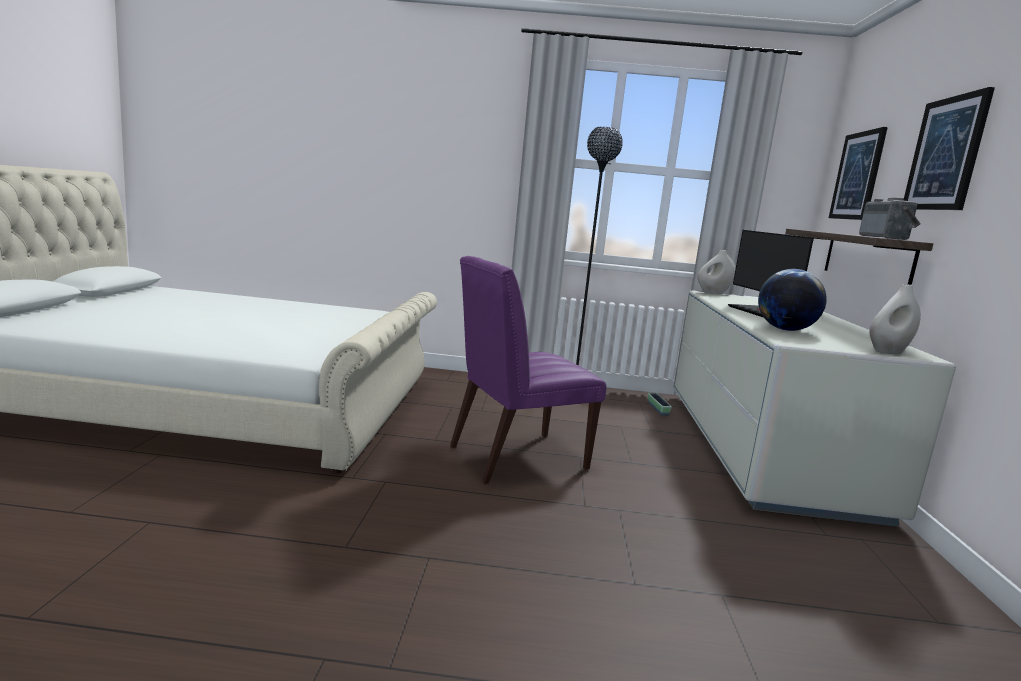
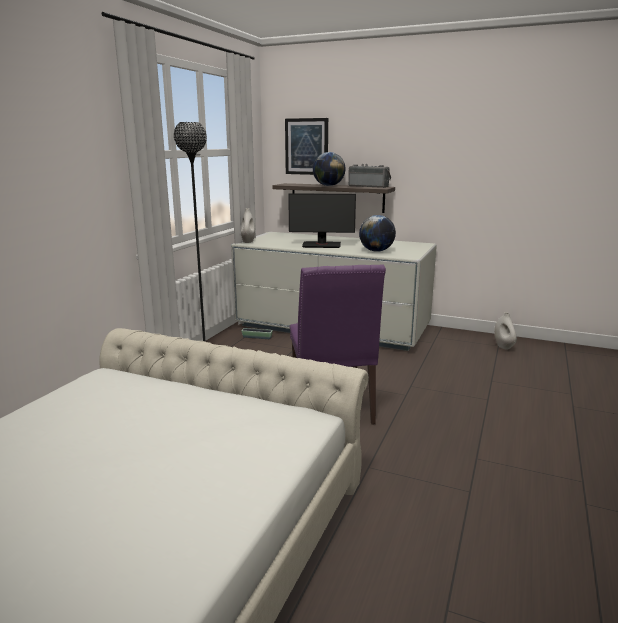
camera: 70 degrees left, 5 degrees up
(840, 233) = (328, 185): none -> globe
(888, 352) = (420, 246): white vase -> white vase (503, 346)
(946, 154) = (389, 139): picture -> none

